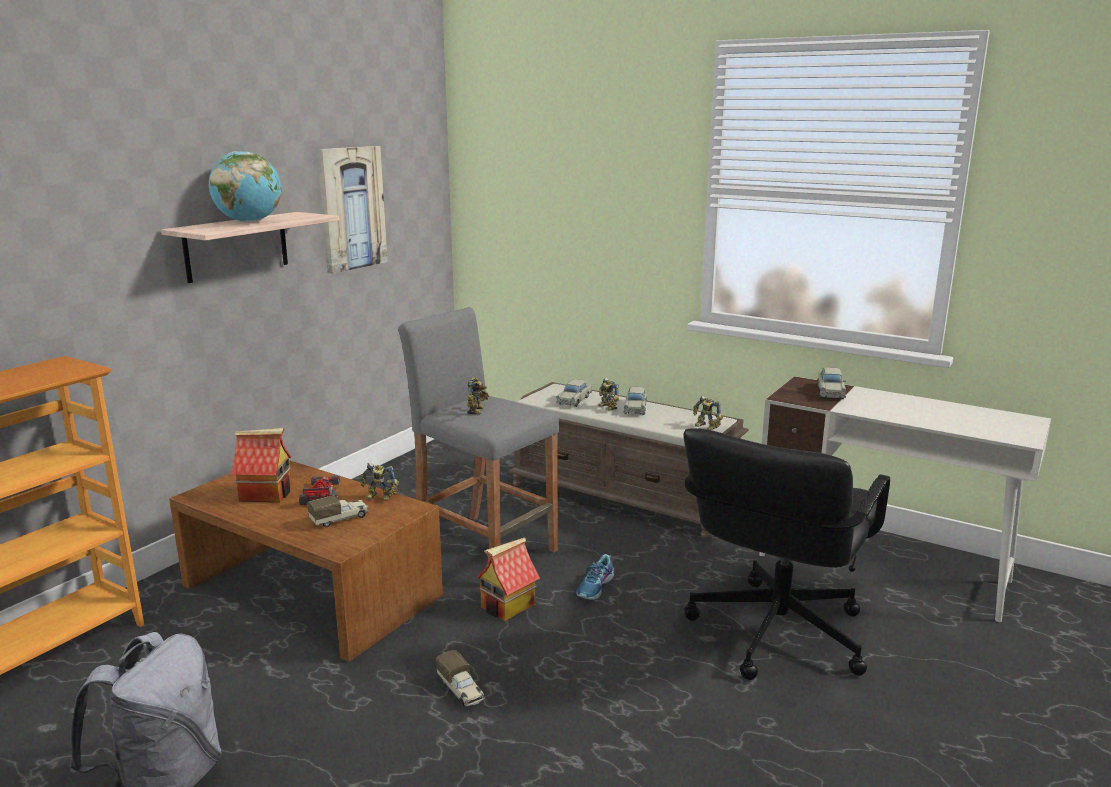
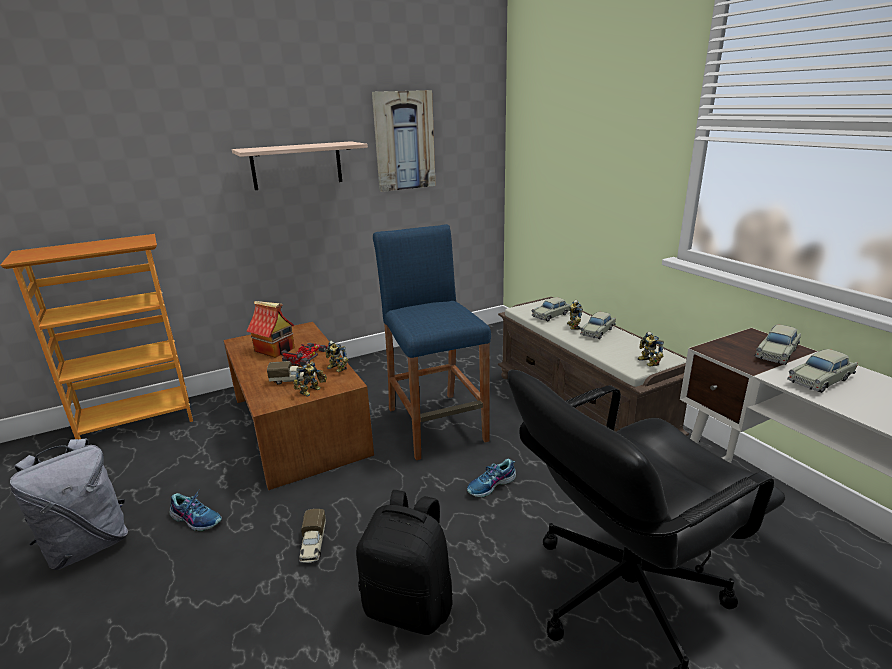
camera: 30 degrees right, 5 degrees up
(249, 222) = (295, 146): globe -> none
(287, 715) = (197, 519): none -> shoe
(477, 410) = (423, 312): toy robot -> toy robot (312, 391)
(485, 549) = (436, 424): grey stool -> blue stool
(508, 606) = (410, 481): toy house -> none
(610, 701) = (410, 605): none -> black backpack
(874, 405) = (820, 380): none -> beige toy car

